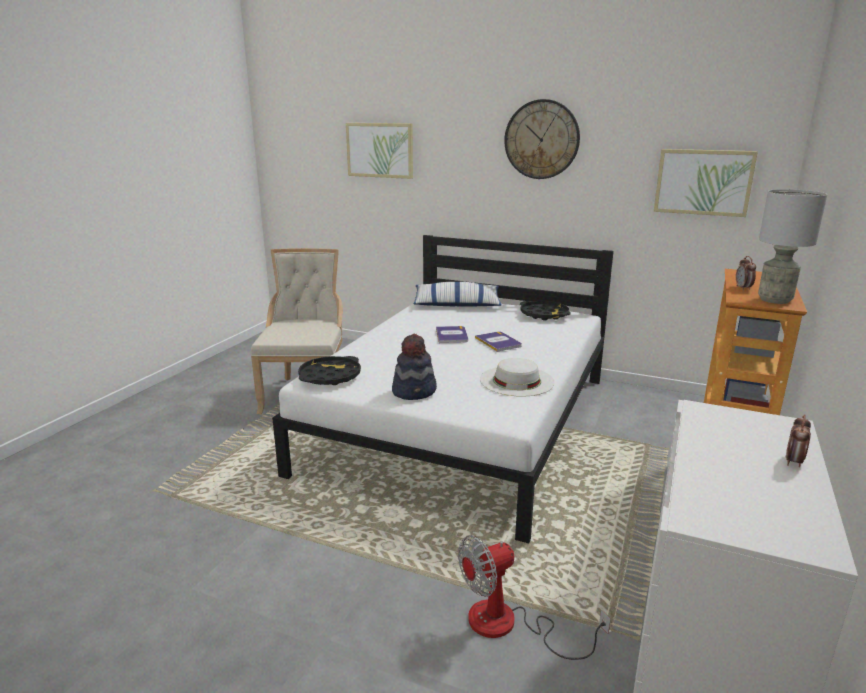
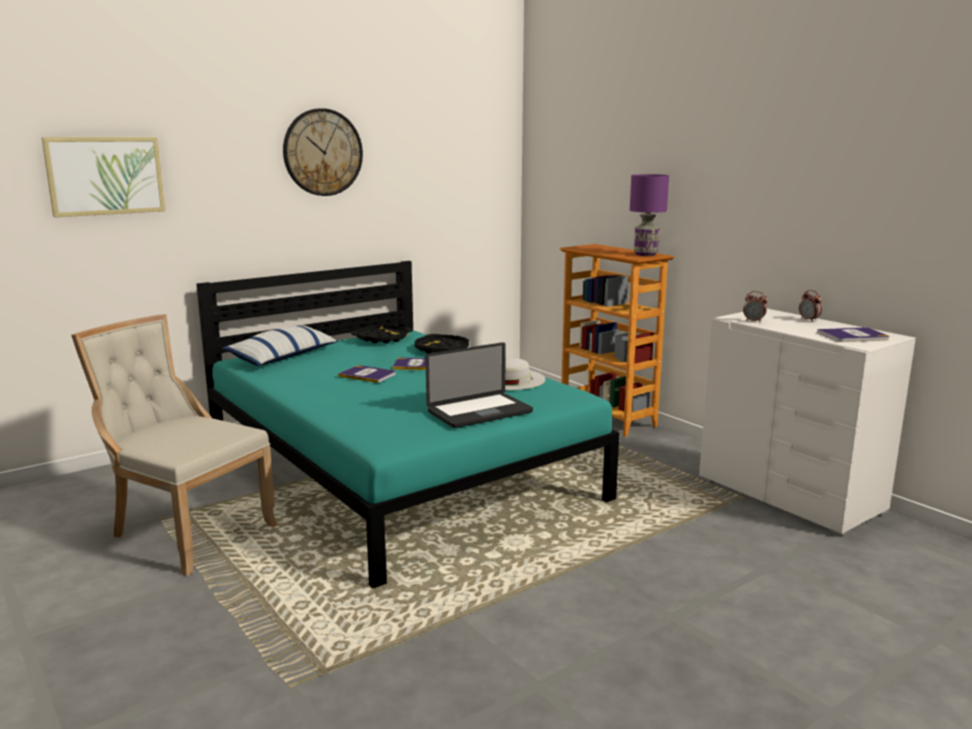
camera: 60 degrees left, 5 degrees down
(330, 376) = (387, 436): black tray -> black tray (441, 349)
(415, 391) = (480, 412): hat -> laptop
(463, 423) = (398, 470): white bed -> turquoise bed
(508, 625) = (702, 534): fan -> none
(703, 182) = (464, 185): picture -> none
(743, 288) = (612, 253): alarm clock -> alarm clock (754, 321)
(749, 508) = (853, 336): none -> book
(774, 300) = (645, 255): grey table lamp -> purple table lamp

